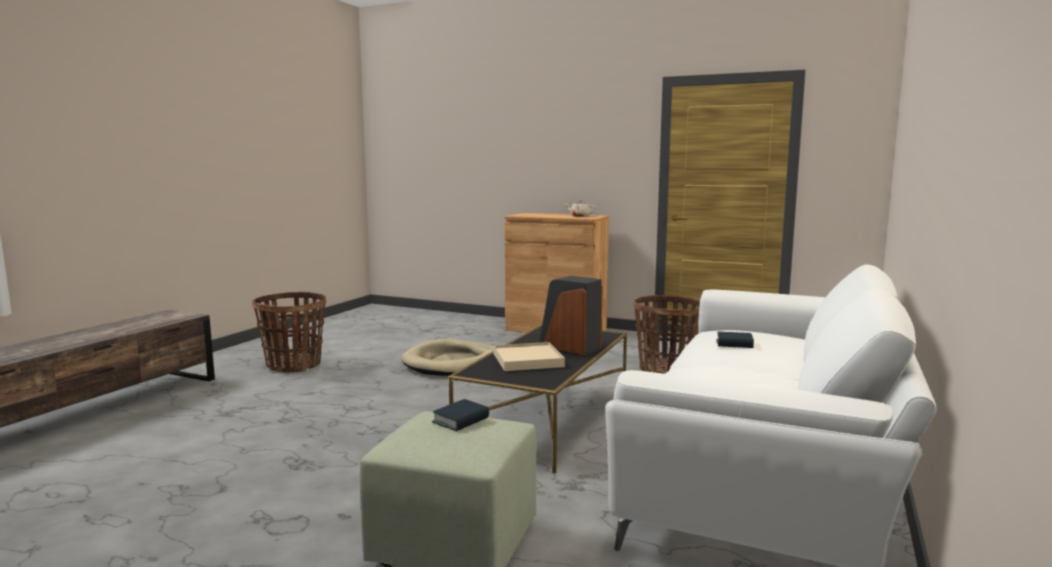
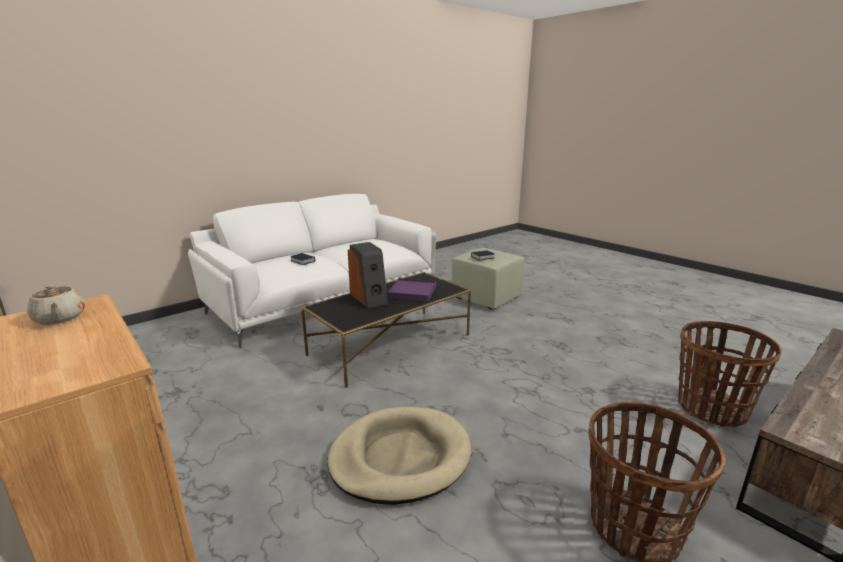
camera: 155 degrees left, 10 degrees up
(527, 360) = (412, 292): beige tray -> purple tray
(667, 370) = (218, 376): basket -> basket (710, 409)

